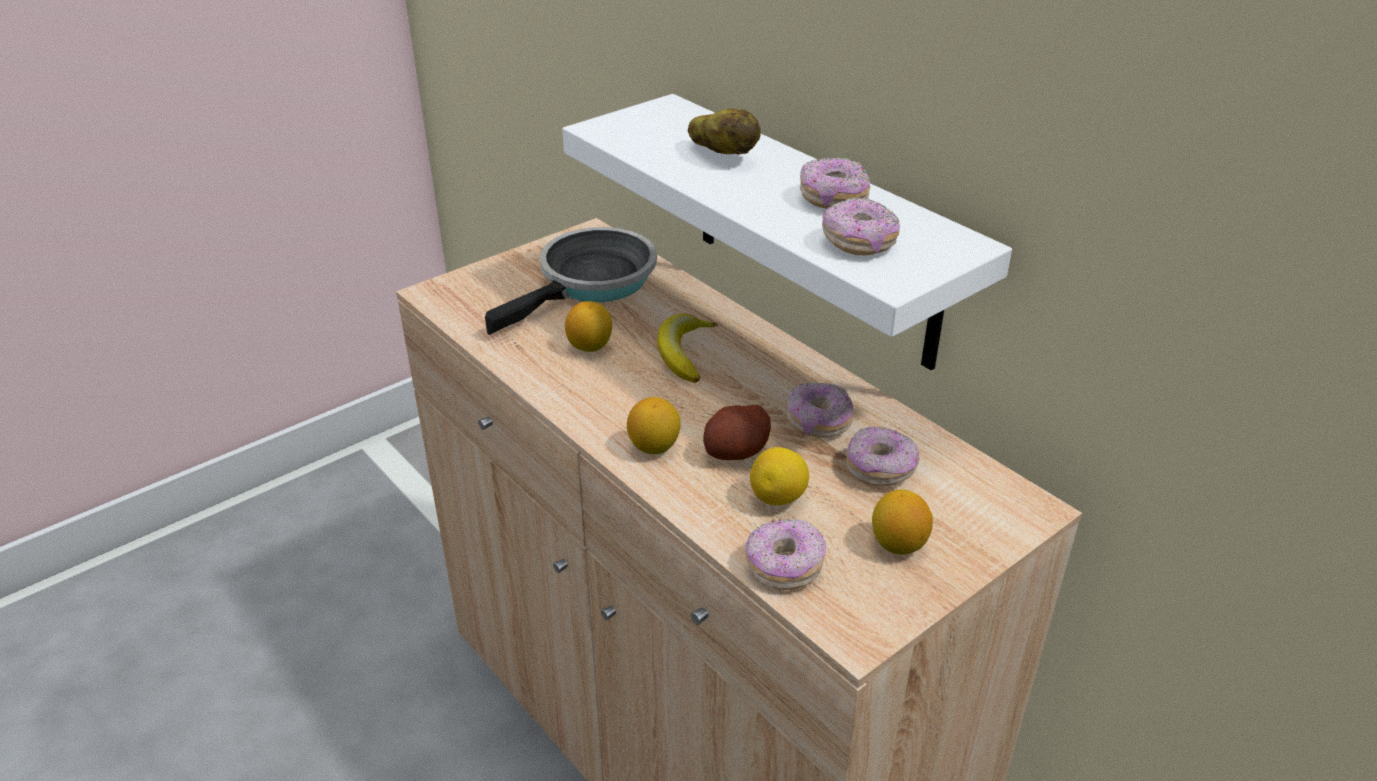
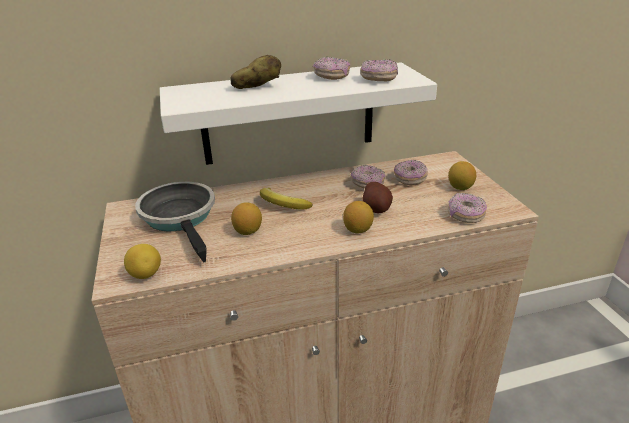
camera: 65 degrees left, 5 degrees down
(778, 498) = (417, 206): lemon -> lemon (146, 275)

